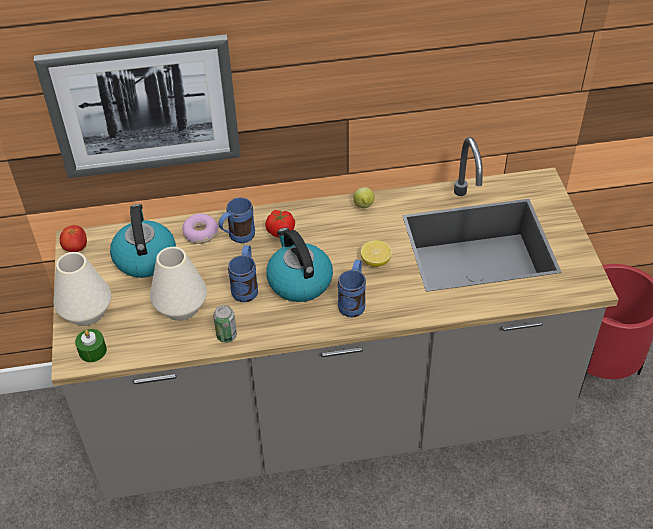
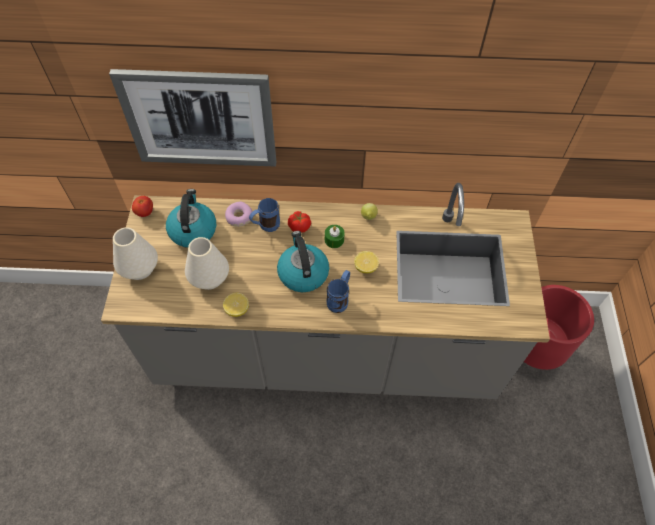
camera: 10 degrees right, 10 degrees up
(92, 351) = (136, 302): green candle -> green candle (334, 240)
(226, 336) = (237, 309): can -> lemon
(246, 287) = (262, 270): blue mug -> none

